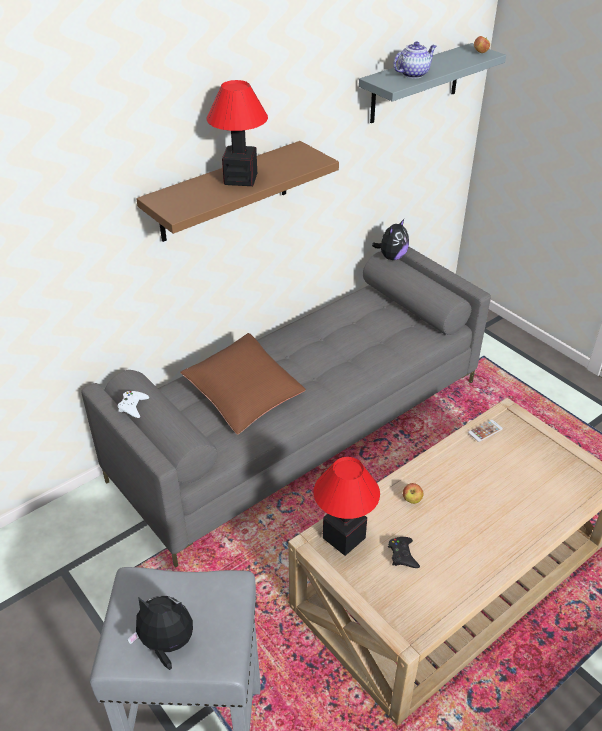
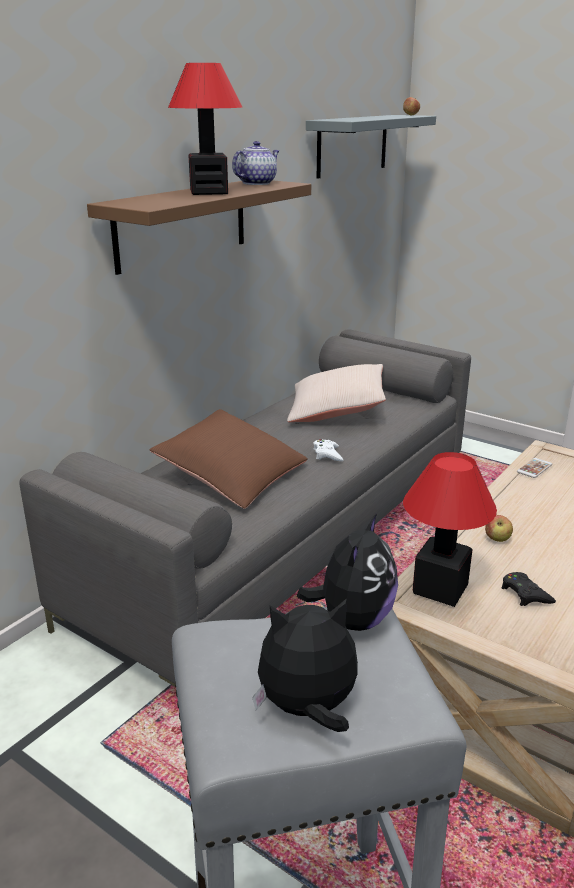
camera: 15 degrees left, 15 degrees down
(133, 406) = (103, 481): white game controller -> white game controller (327, 454)
(358, 331) = (336, 410): none -> beige pillow
(391, 257) = (349, 338): plush toy -> plush toy (353, 619)
(413, 74) = (359, 118): teapot -> teapot (257, 183)

